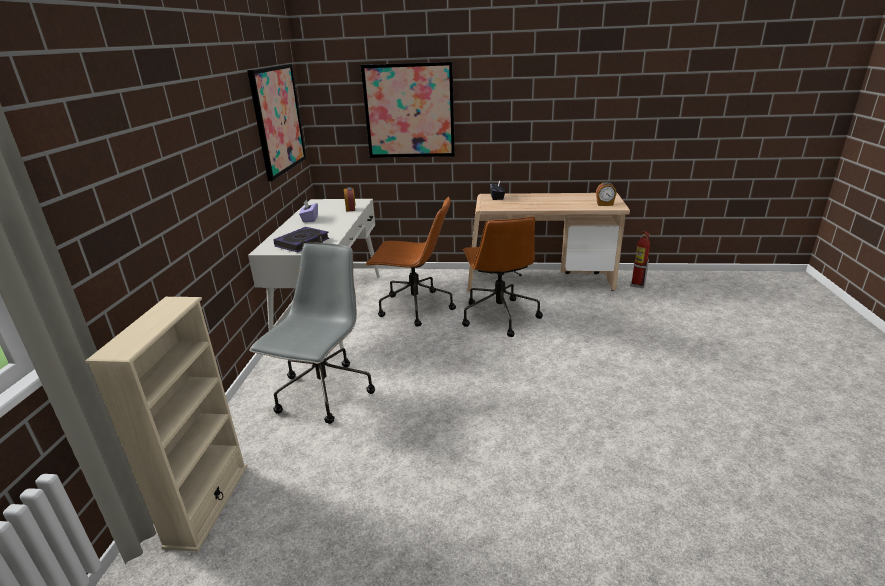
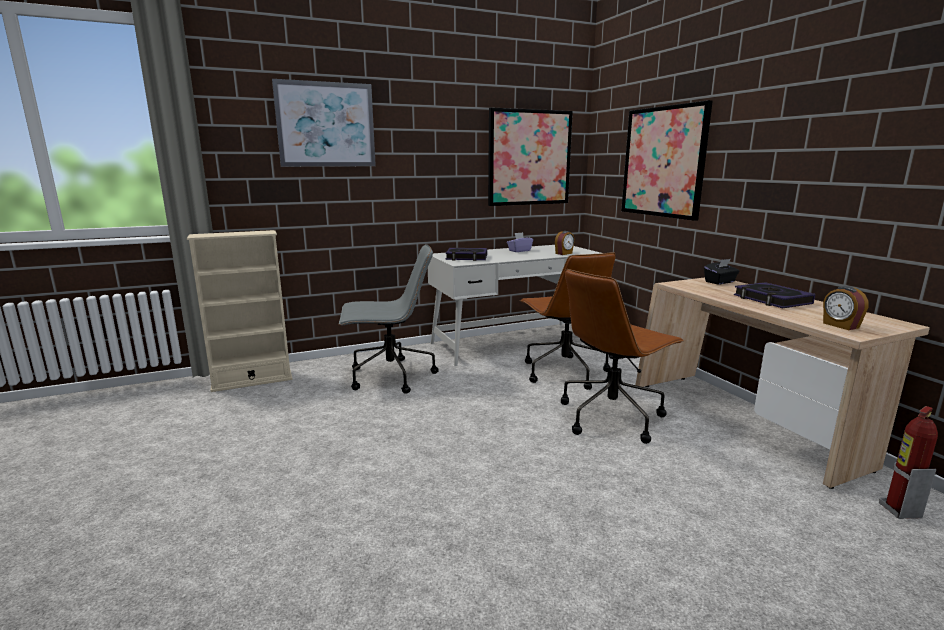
camera: 60 degrees right, 10 degrees down
(139, 124) = (326, 125): none -> picture
(548, 200) = (772, 300): none -> book

